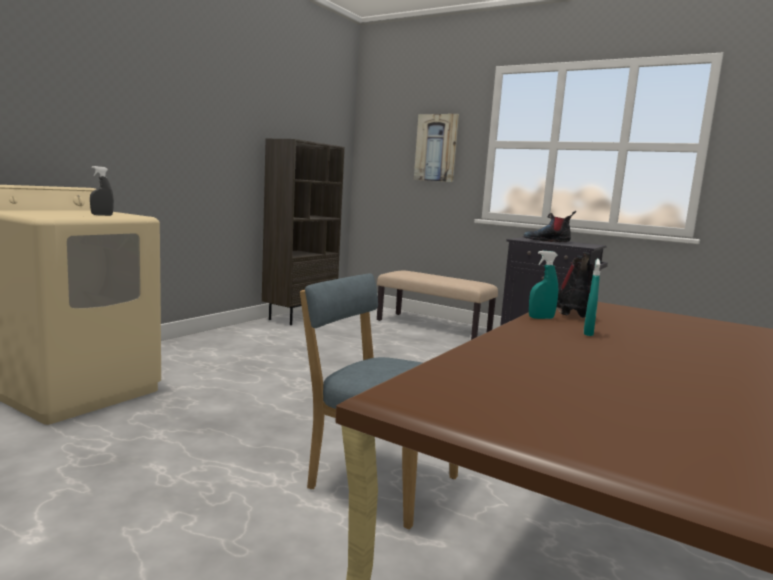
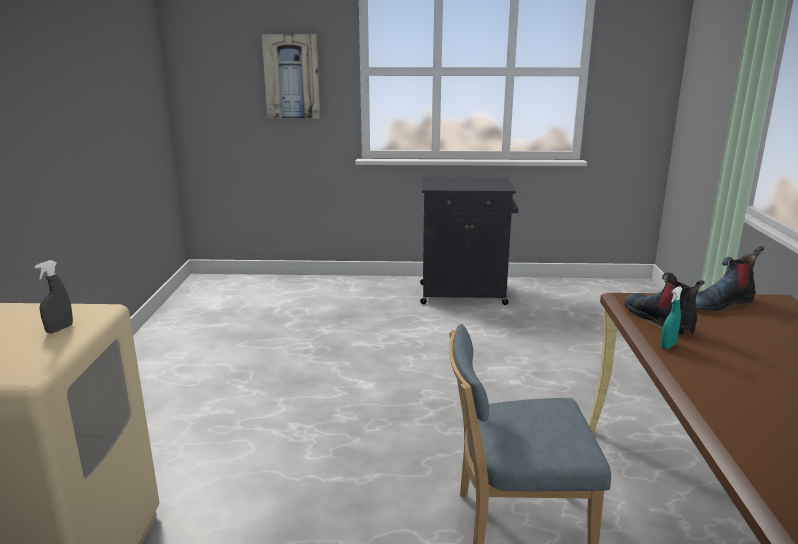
camera: 30 degrees left, 10 degrees up
(300, 317) = (173, 322): brown bookcase -> none
(433, 326) = (333, 291): beige bench -> none
(547, 241) = (458, 184): boot -> boot (720, 303)
(588, 333) = (728, 358): turquoise spray bottle -> none

